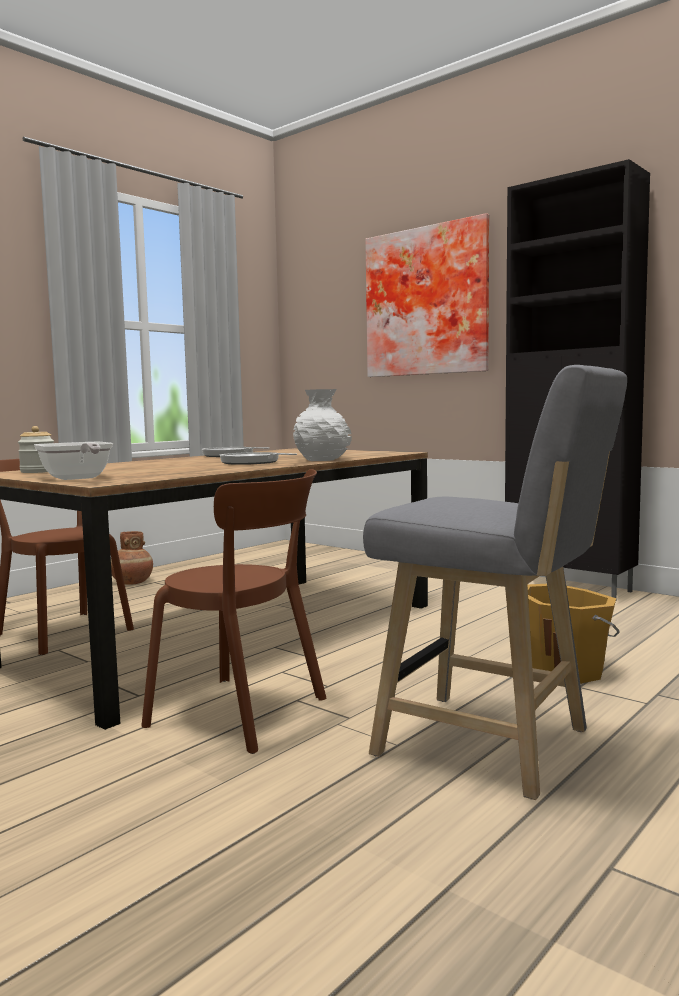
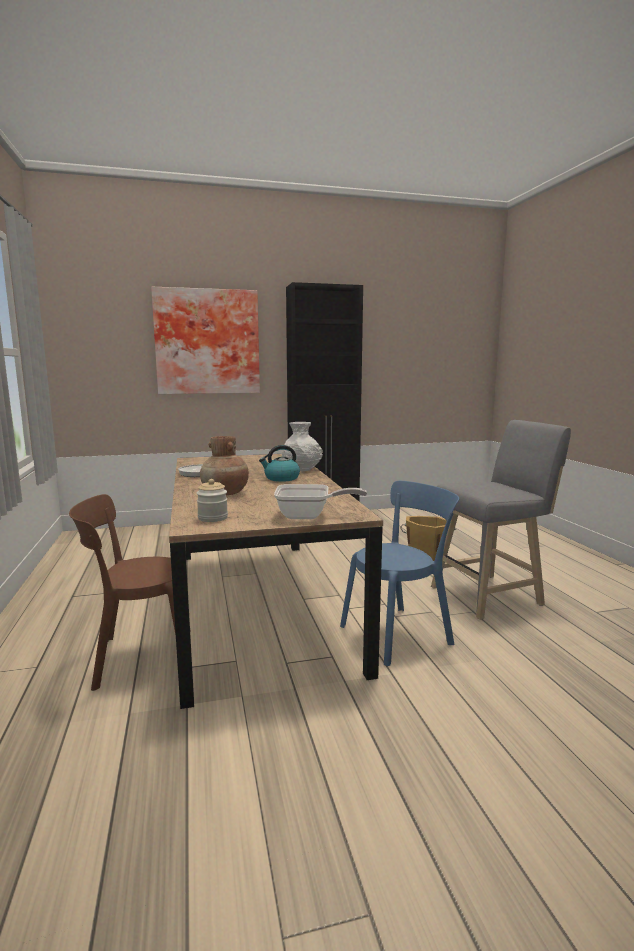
camera: 55 degrees left, 5 degrees up
(131, 582) = (52, 604): brown vase -> brown vase (225, 493)
(245, 714) = (399, 633): brown chair -> blue chair
(252, 462) = (281, 478): frying pan -> kettle

